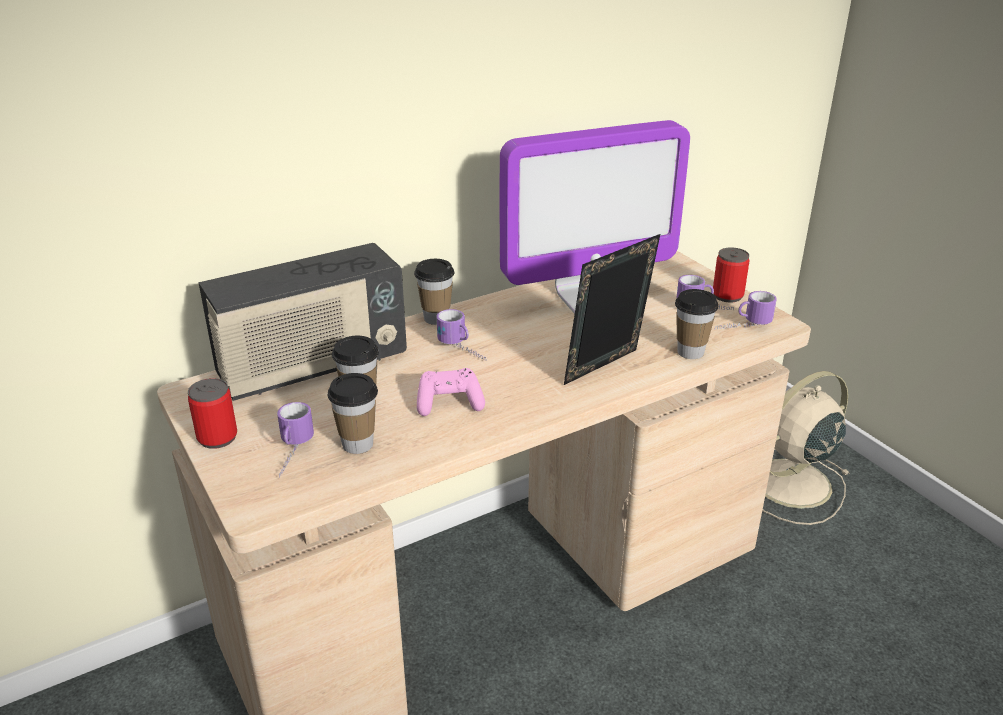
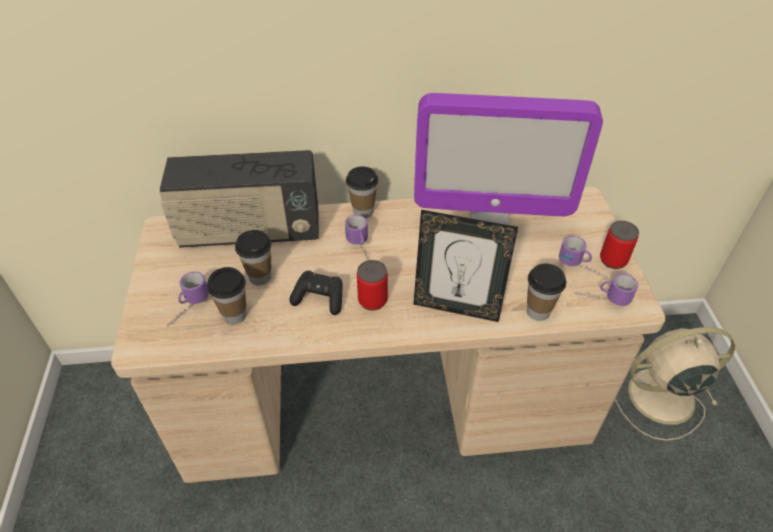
camera: 25 degrees right, 15 degrees up
(217, 438) = (154, 276): can -> can (372, 300)
(449, 403) = (319, 299): pink game controller -> black game controller
(607, 370) = (456, 307): picture frame -> picture frame turned 150 degrees counterclockwise

